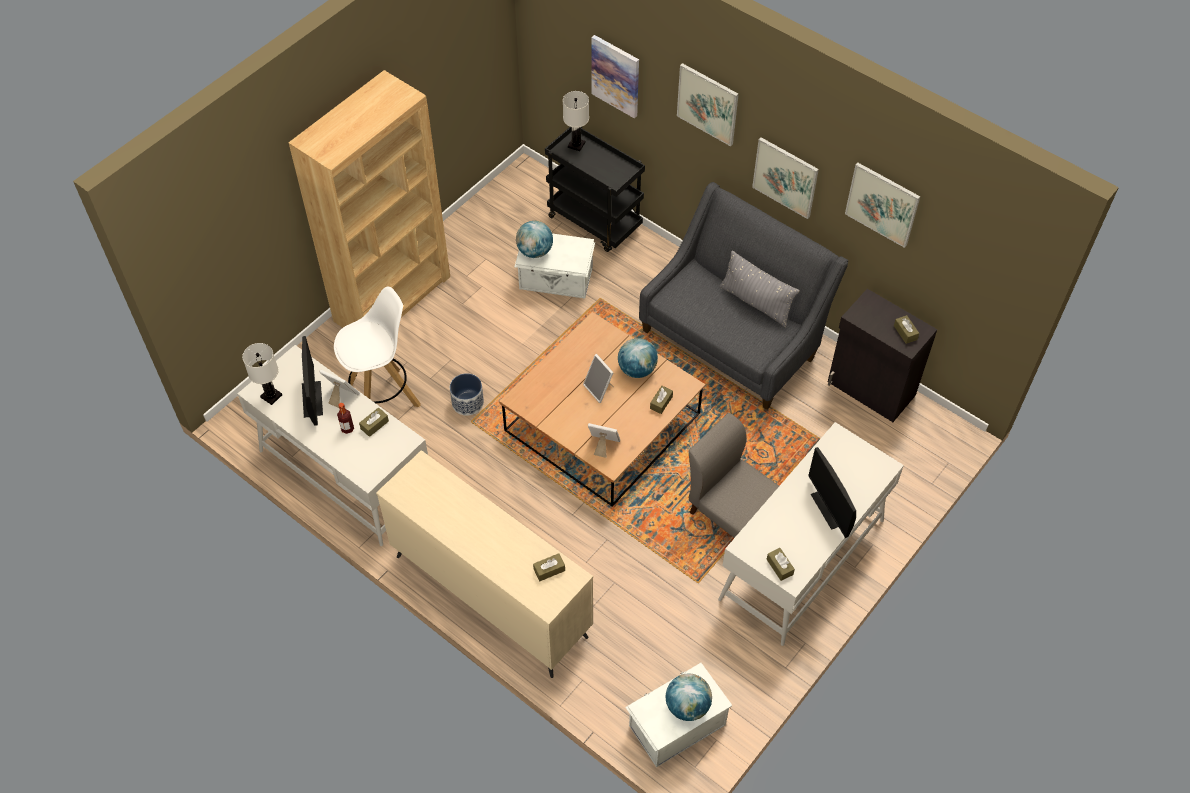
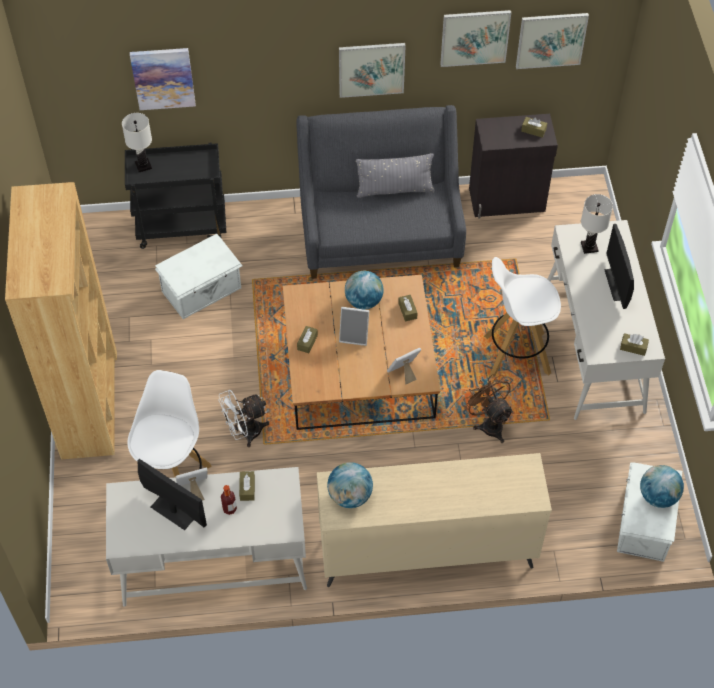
camera: 45 degrees left, 0 degrees up
(271, 396) = (137, 537): white table lamp -> white table lamp (589, 247)
(468, 403) = (245, 433): planter -> white fan
(535, 251) = (182, 275): globe -> globe (350, 496)
(549, 570) = (508, 474): brown tissue box -> brown tissue box (307, 342)
(647, 545) = (489, 424): none -> brown fan
(707, 104) = (275, 48): picture -> picture (551, 40)
(731, 512) = (515, 354): grey chair -> white stool
(829, 508) = (617, 284): monitor -> monitor turned 60 degrees clockwise

